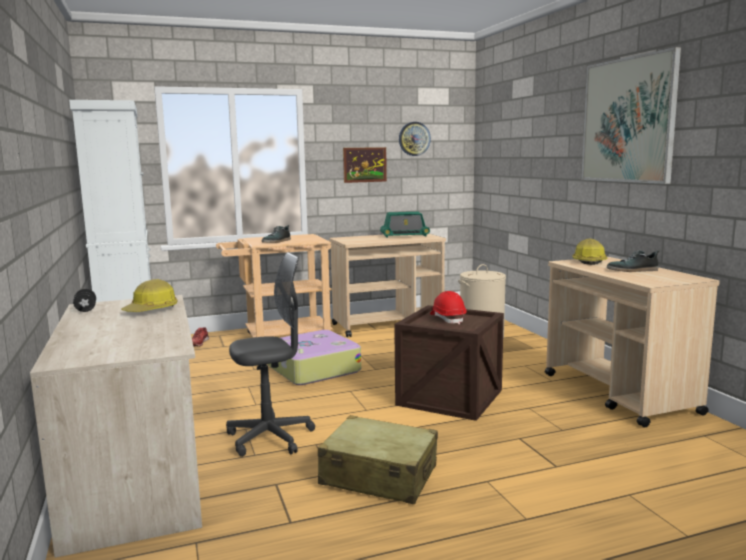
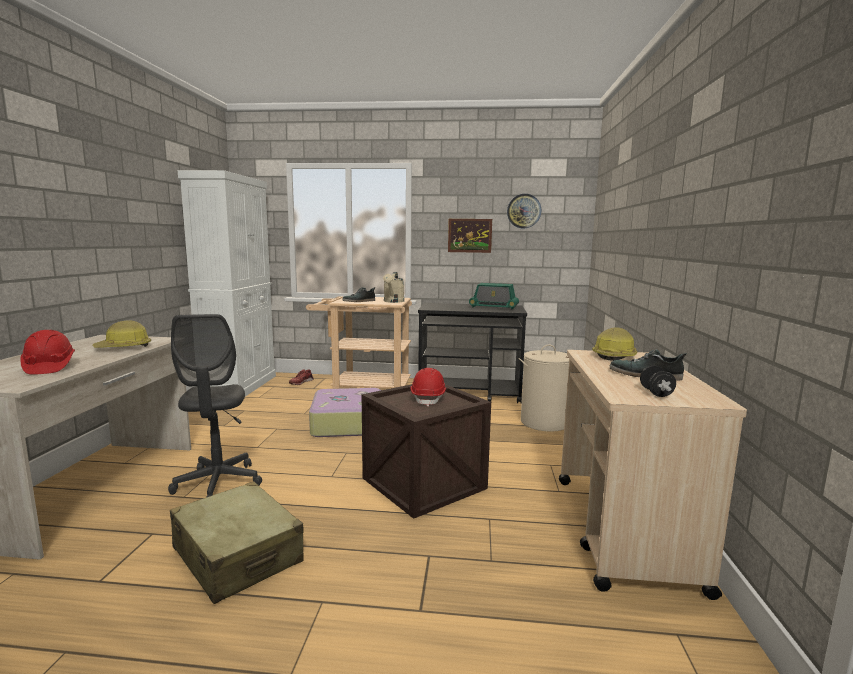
camera: 25 degrees right, 0 degrees up
(86, 310) = (92, 340): black dumbbell -> black dumbbell (656, 393)
(140, 334) = (49, 367): none -> red hard hat
(270, 438) = (218, 483): grey office chair -> grey office chair turned 75 degrees clockwise
(312, 239) = (393, 301): none -> beige watering can
(388, 325) = (470, 393): beige cart -> black cart
(628, 120) = (691, 178): picture -> none

